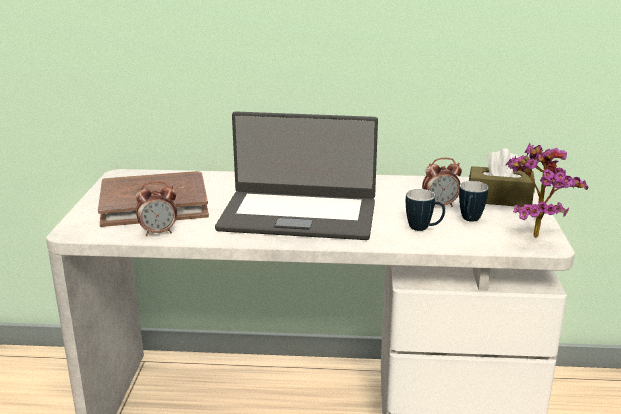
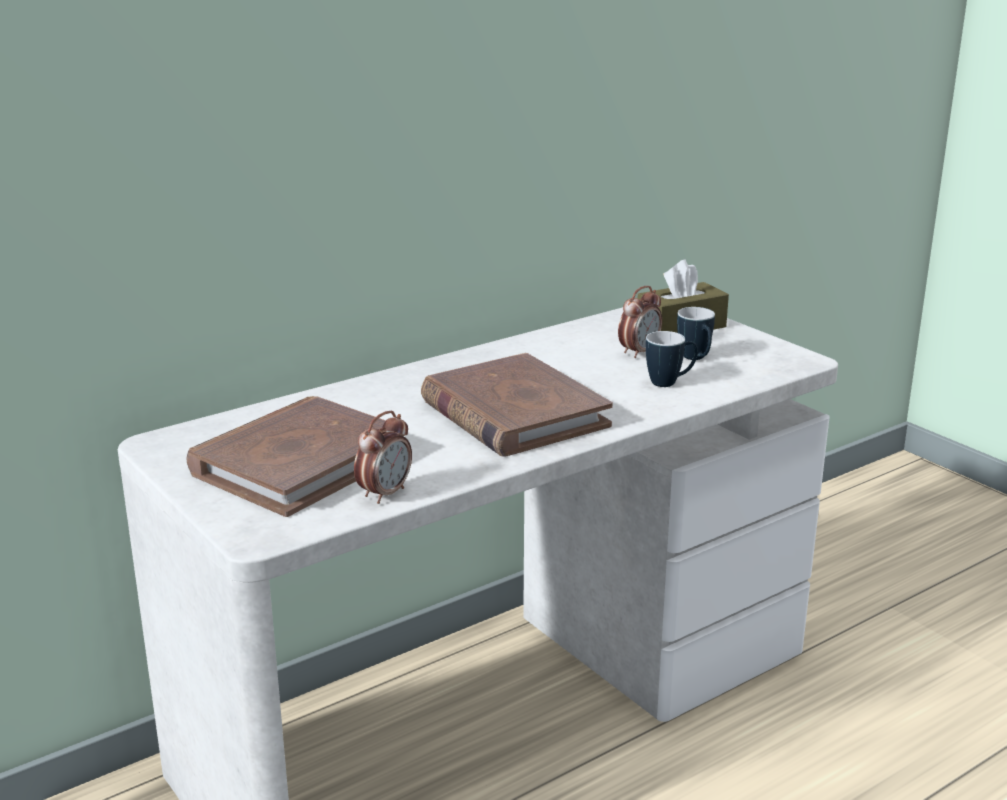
camera: 40 degrees left, 0 degrees up
(298, 215) = (513, 413): laptop -> brown book
(533, 233) = (773, 353): potted plant -> none

